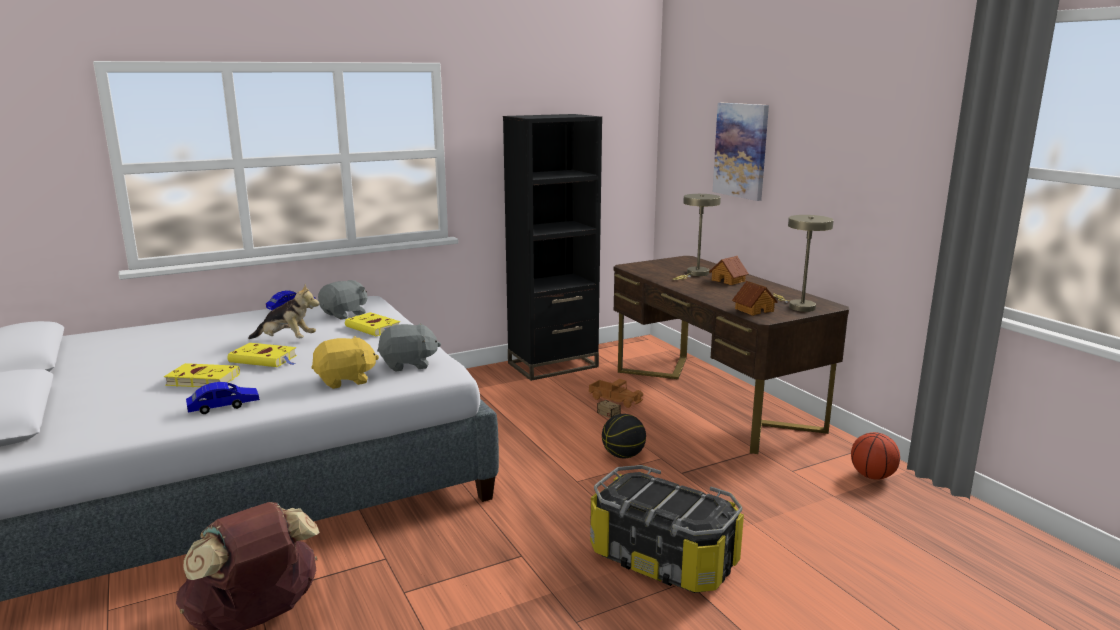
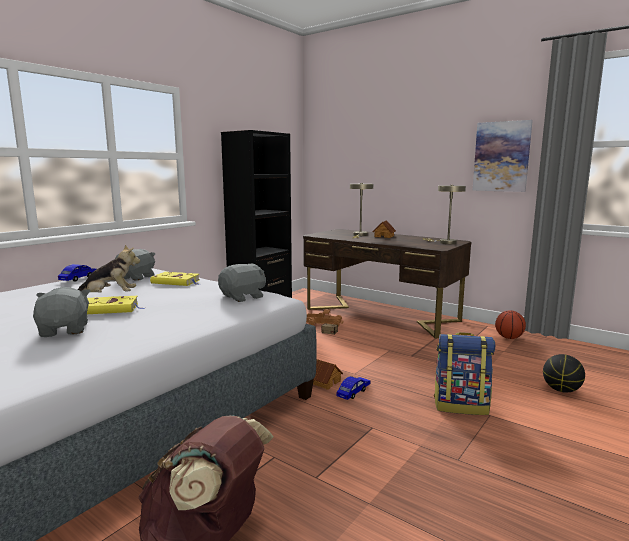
camera: 25 degrees left, 5 degrees down
(201, 380) = (65, 330): yellow book -> grey plush toy
(224, 406) = (120, 344): blue toy car -> blue toy car (353, 392)
(345, 380) = (207, 312): yellow plush toy -> none
(623, 455) = (366, 353): basketball -> basketball (561, 390)
(664, 558) = (461, 405): storage box -> backpack
(741, 150) = (375, 156): picture -> picture (501, 156)
(753, 310) = (425, 245): toy house -> toy house (325, 382)

